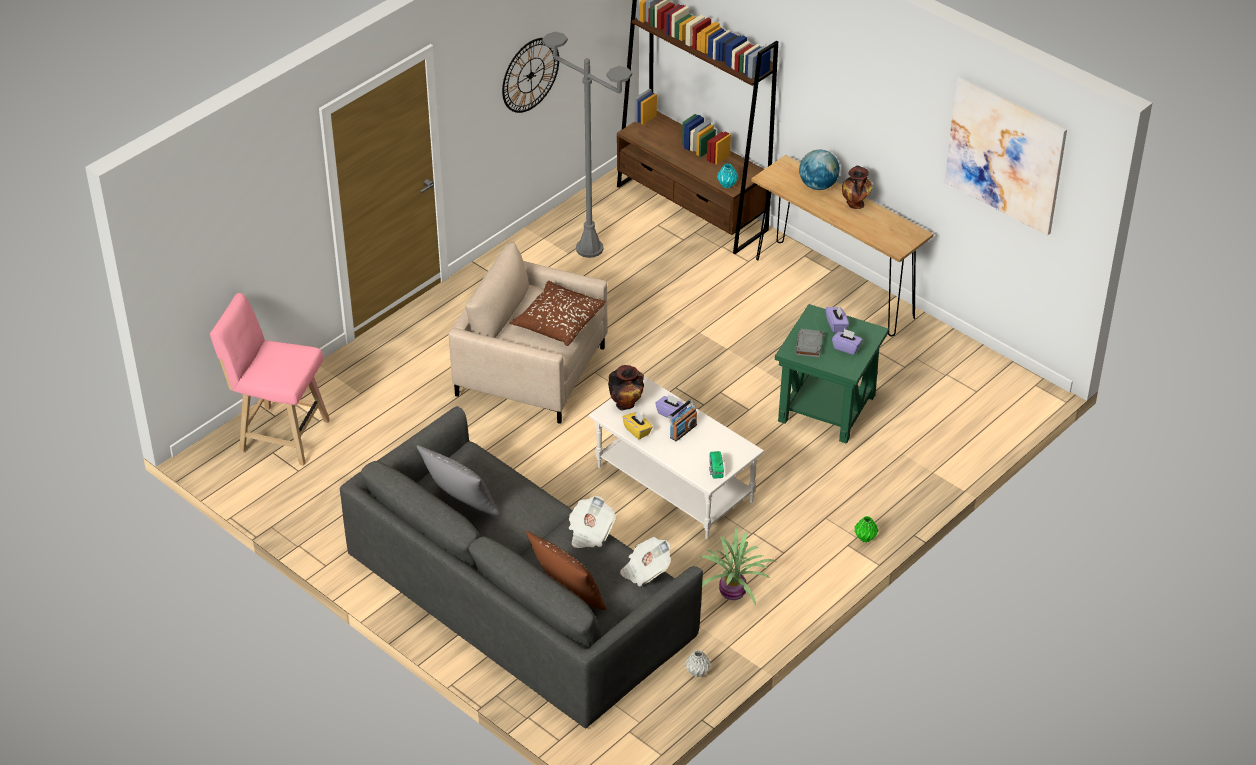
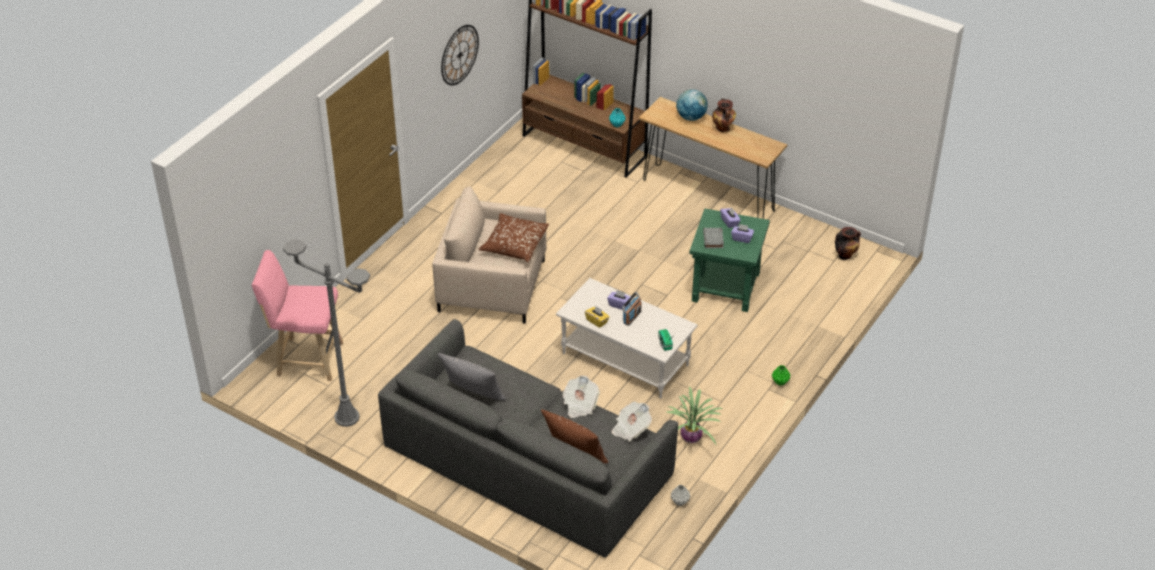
camera: 10 degrees left, 0 degrees up
(589, 249) = (513, 186): grey floor lamp -> grey floor lamp (347, 417)
(626, 404) = (583, 301): vase -> vase (845, 255)
(1005, 155) = (845, 77): picture -> none

